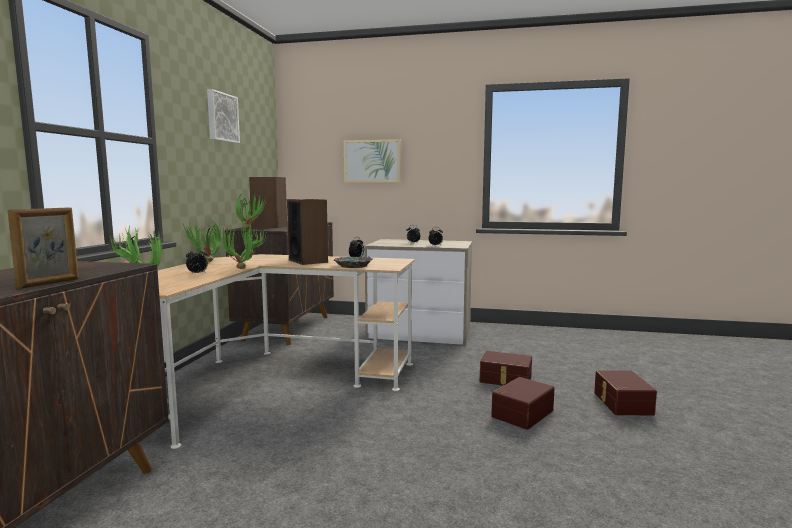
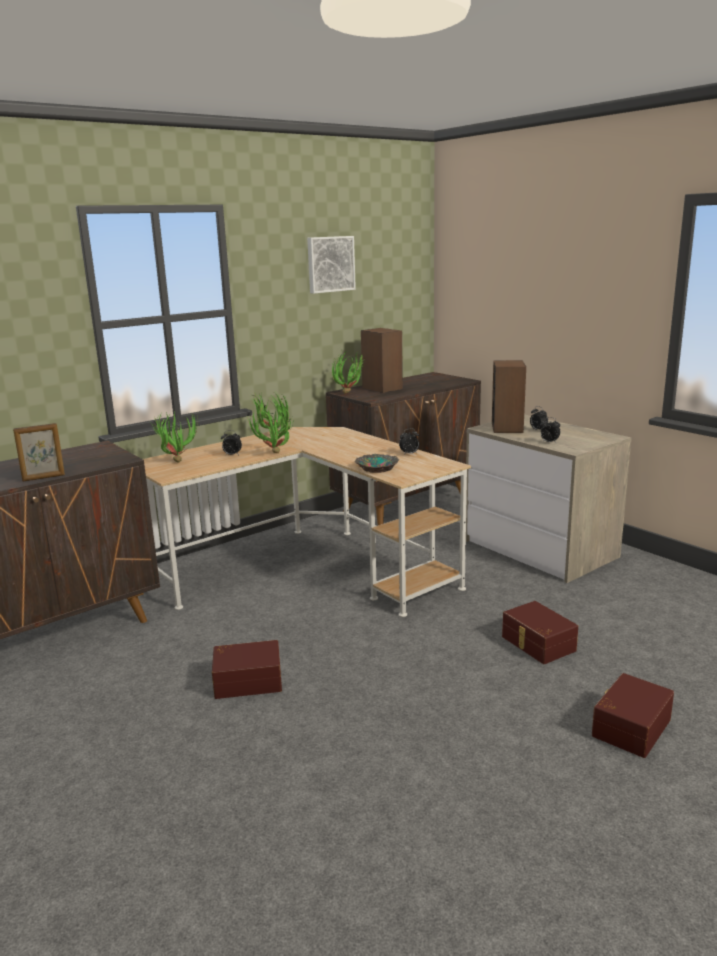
camera: 40 degrees right, 10 degrees up
(308, 261) = (355, 450): speaker -> speaker (507, 428)
(372, 161) = (531, 304): picture -> none
(521, 413) = (484, 688): brown storage box -> brown storage box (248, 680)

